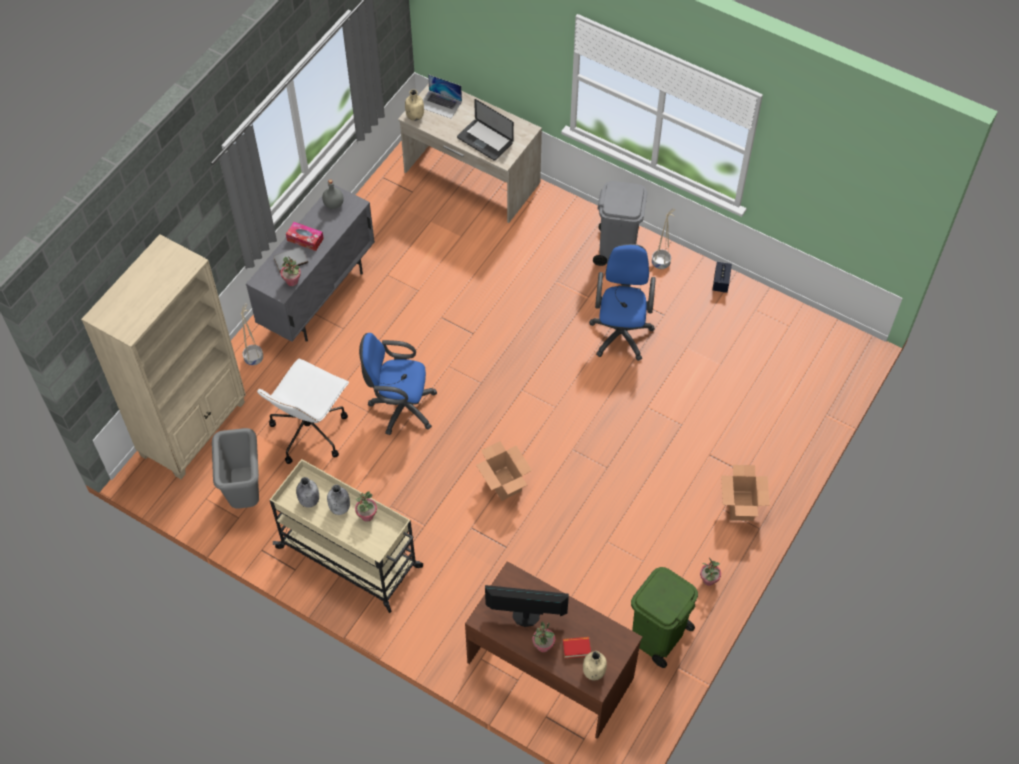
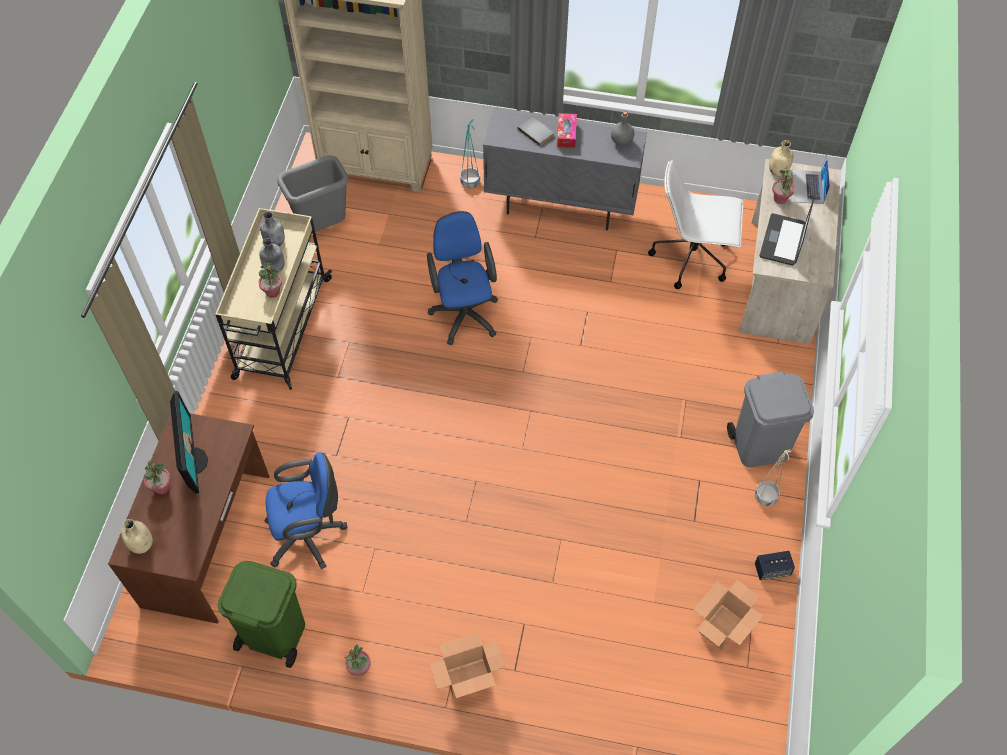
camera: 70 degrees right, 0 degrees up
(254, 358) = (470, 182): beige planter -> turquoise planter
(292, 281) = (512, 141): potted plant -> potted plant (780, 199)
(310, 430) = (409, 250): white office chair -> white office chair (692, 258)
(504, 484) = (410, 430): cardboard box -> cardboard box (721, 627)
(576, 648) = (166, 520): book -> none
(621, 331) = (650, 483): blue office chair -> blue office chair (309, 535)

